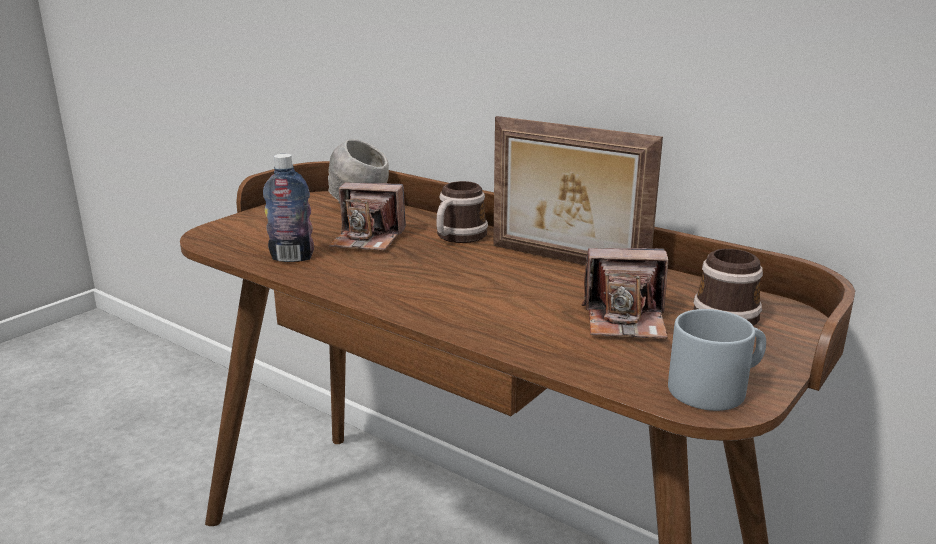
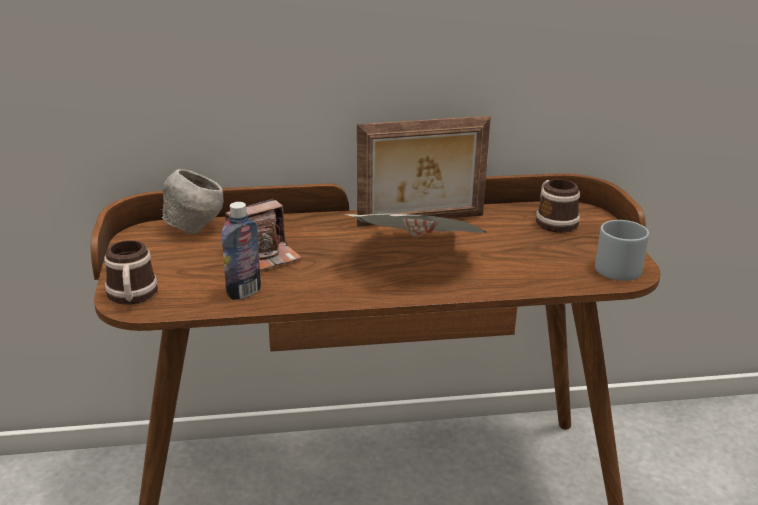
camera: 45 degrees left, 5 degrees up
(457, 237) = (322, 229): mug -> mug (132, 297)
(489, 288) = (417, 258): none -> newspaper
(625, 320) = (520, 247): camera -> none

